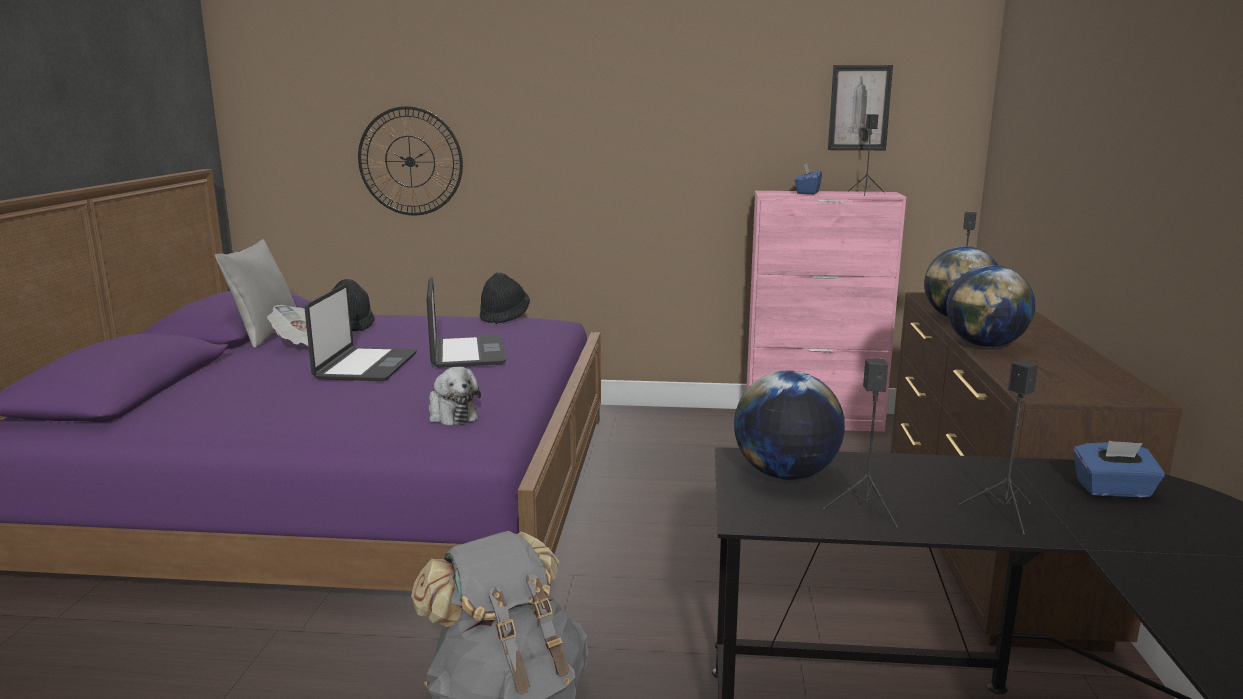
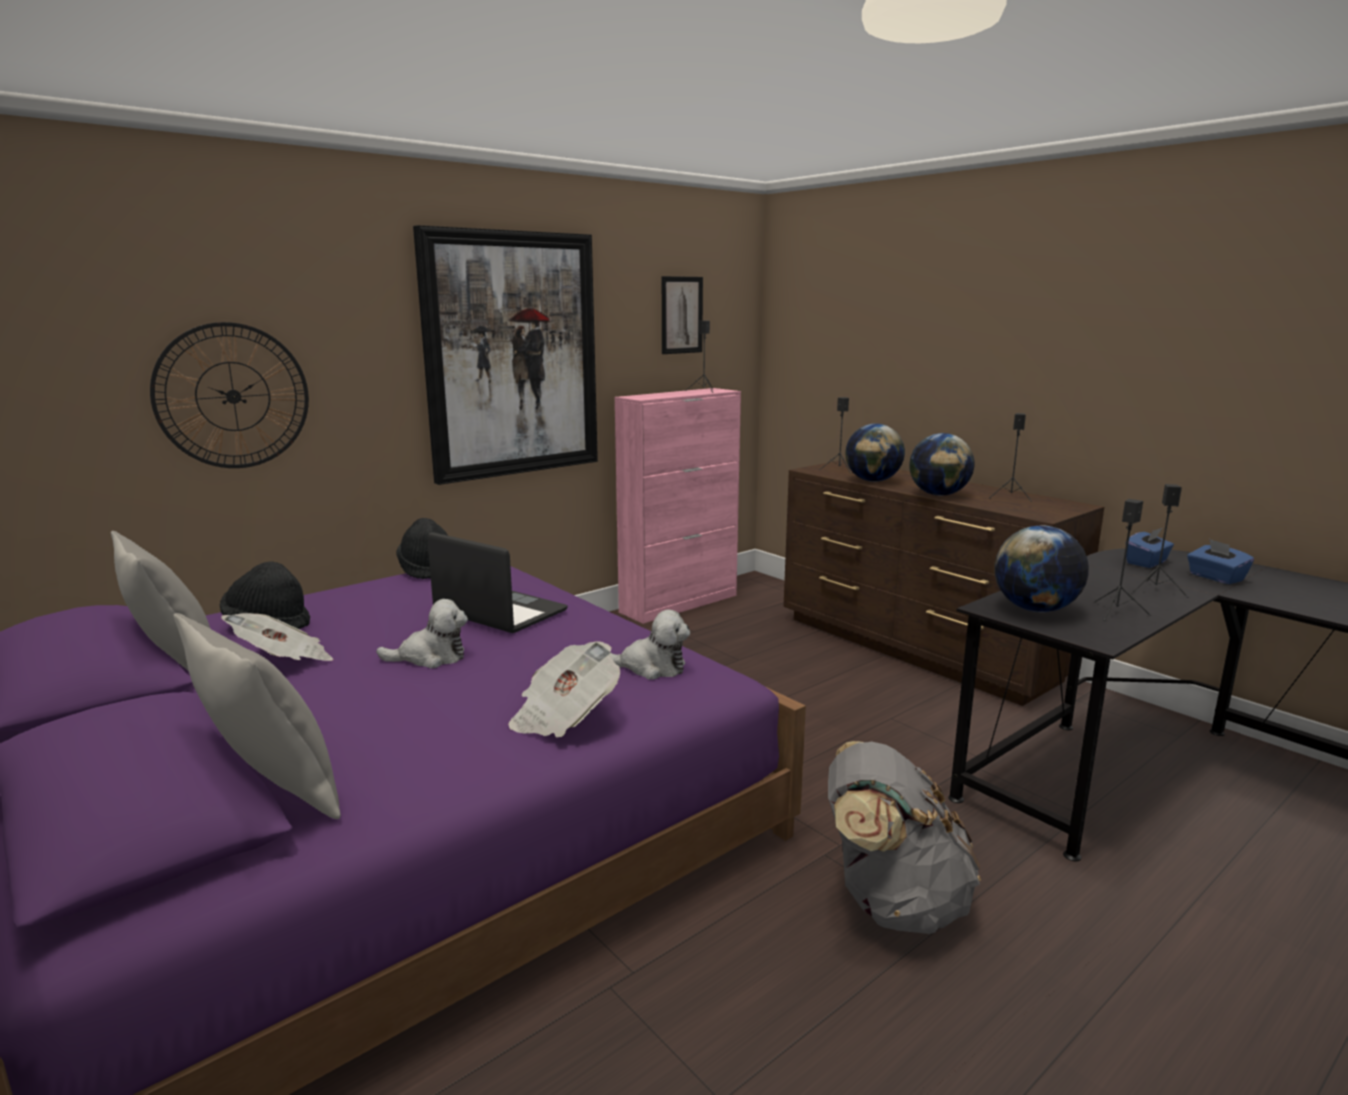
camera: 45 degrees left, 0 degrees up
(153, 402) = (271, 792): none -> grey pillow
(332, 421) = (564, 716): none -> newspaper
(365, 366) = (430, 657): laptop -> plush toy
(645, 142) = (512, 355): none -> picture
(807, 193) = (664, 394): blue tissue box -> blue tissue box (1215, 577)
(1074, 368) = (1011, 497): none -> black speaker

